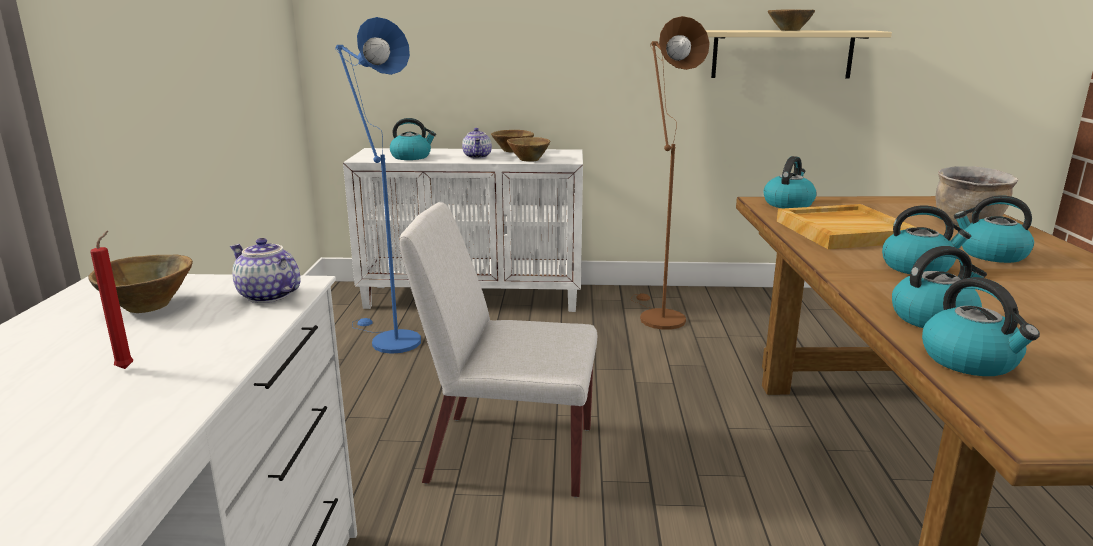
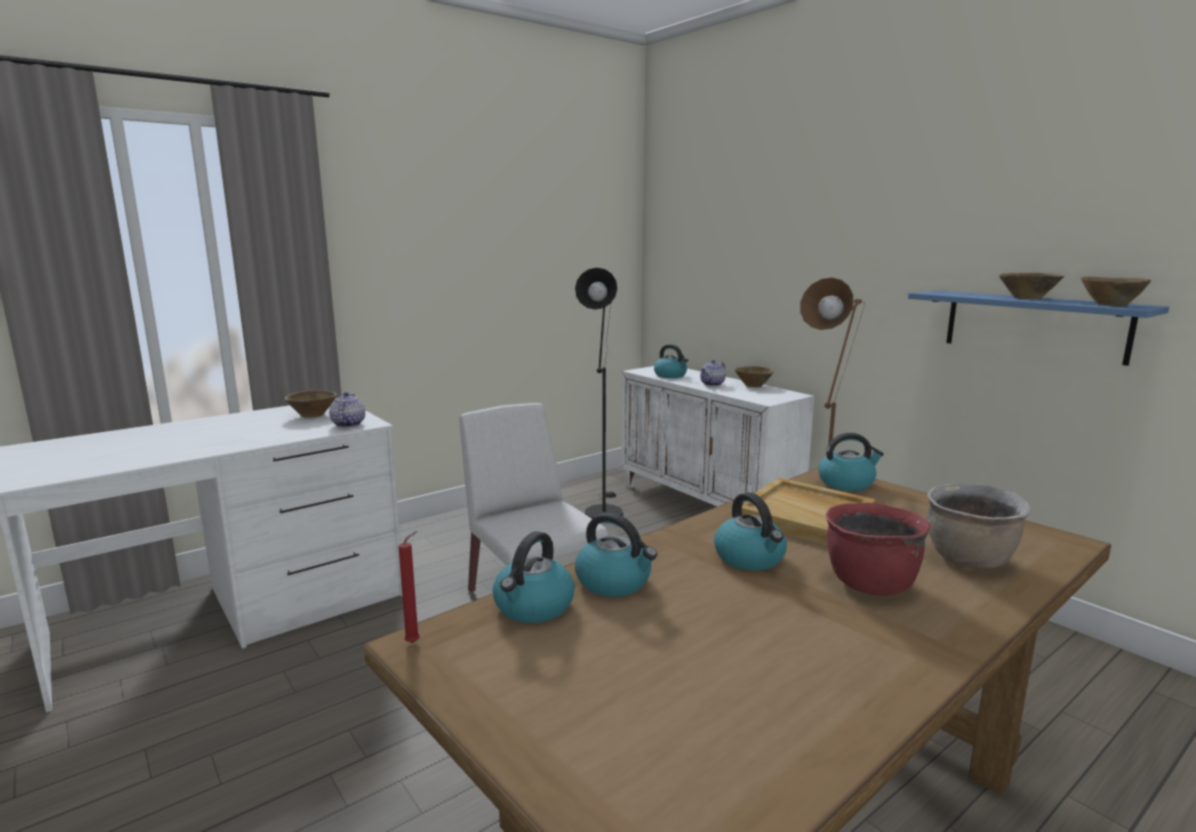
camera: 50 degrees right, 5 degrees down
(127, 367) = (246, 433): red candle -> red candle (415, 642)
(389, 340) = (603, 510): blue floor lamp -> black floor lamp
(528, 159) = (739, 394): brown bowl -> brown bowl (1110, 304)
(782, 54) = (1034, 325): beige shelf -> blue shelf
(991, 254) = (869, 583): kettle -> red cooking pot

